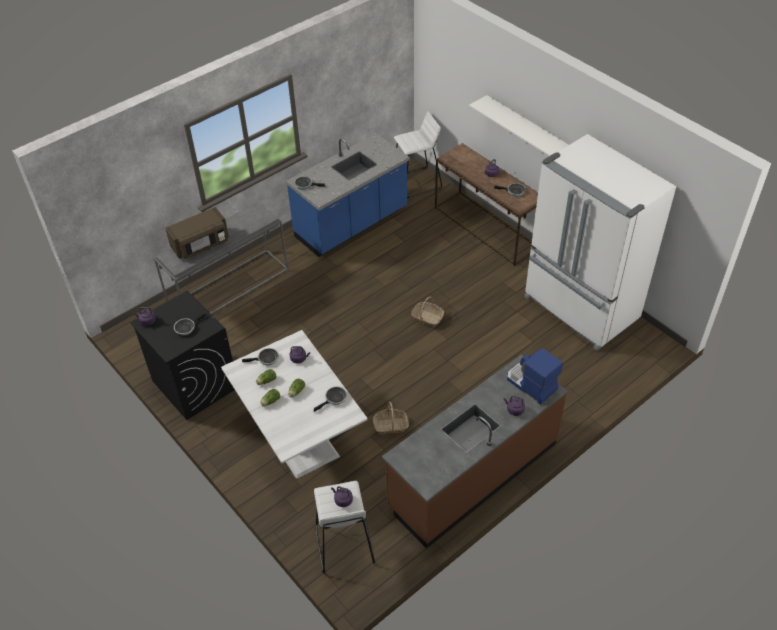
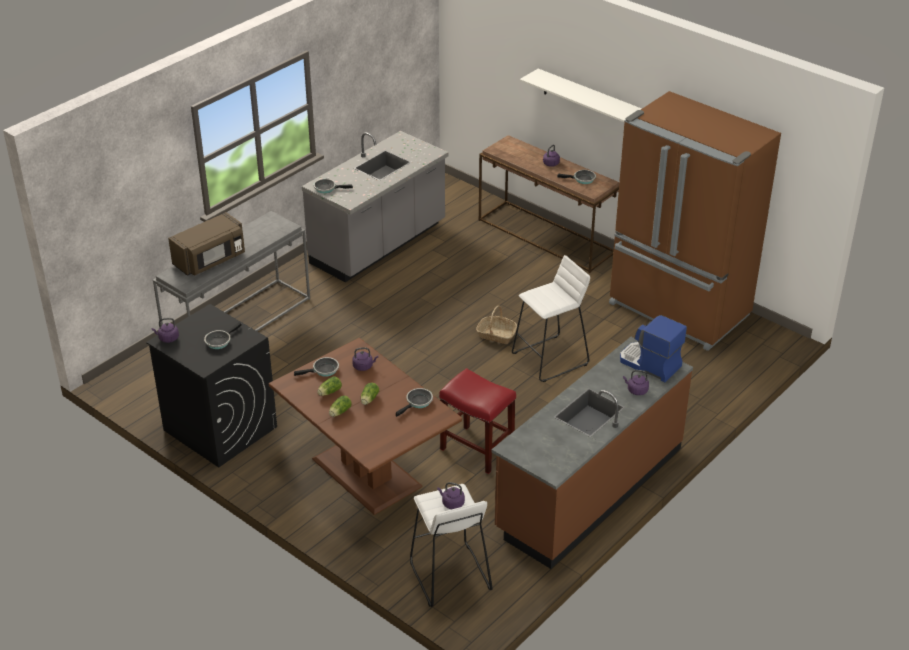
camera: 10 degrees left, 10 degrees down
(299, 437) = (367, 472): white dining table -> brown dining table
(352, 224) = (379, 245): blue counter -> grey counter
(390, 426) = (478, 449): basket -> red stool
(417, 182) = (450, 195): white stool -> white stool (550, 359)
(579, 309) = (678, 311): white fridge -> brown fridge

